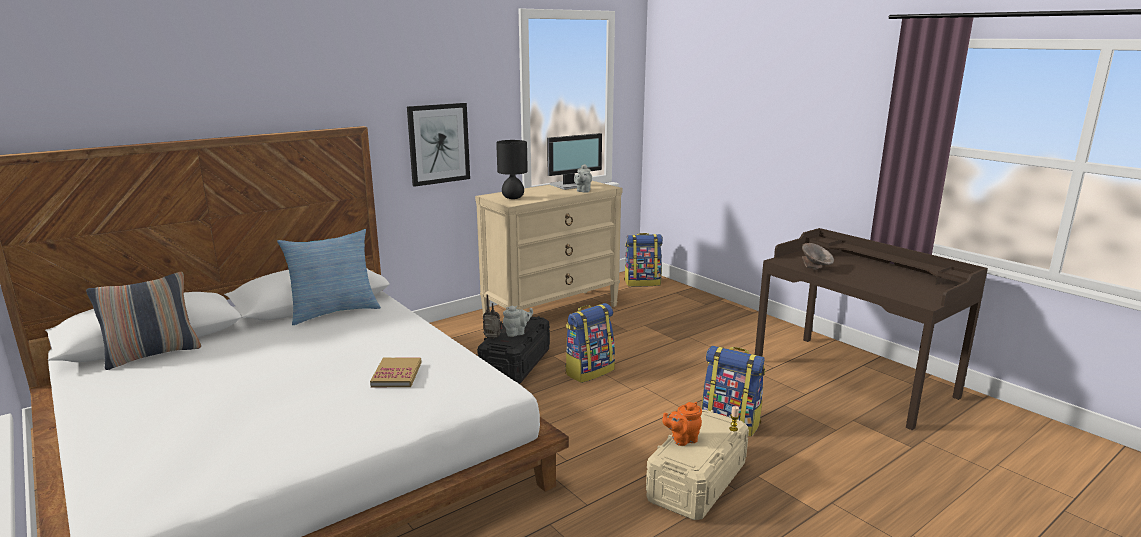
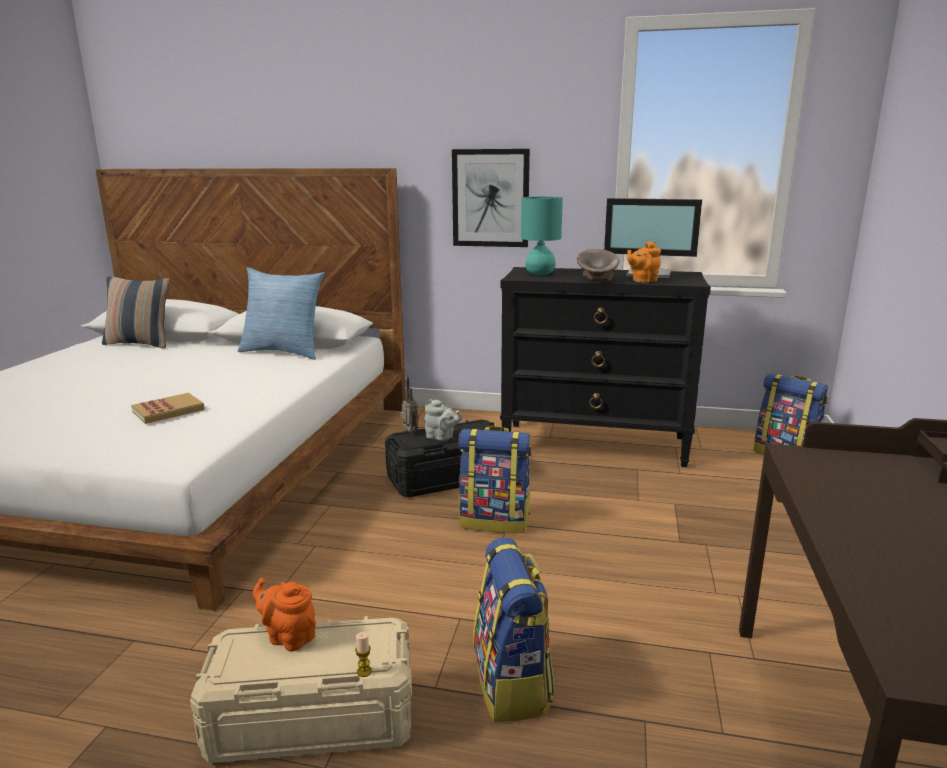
camera: 50 degrees right, 0 degrees up
(513, 197) = (540, 273): black table lamp -> turquoise table lamp
(552, 312) = (595, 444): beige dresser -> black dresser
(583, 191) = (642, 281): grey teapot -> orange teapot
(815, 269) = (829, 490): grey bowl -> grey bowl (597, 280)

